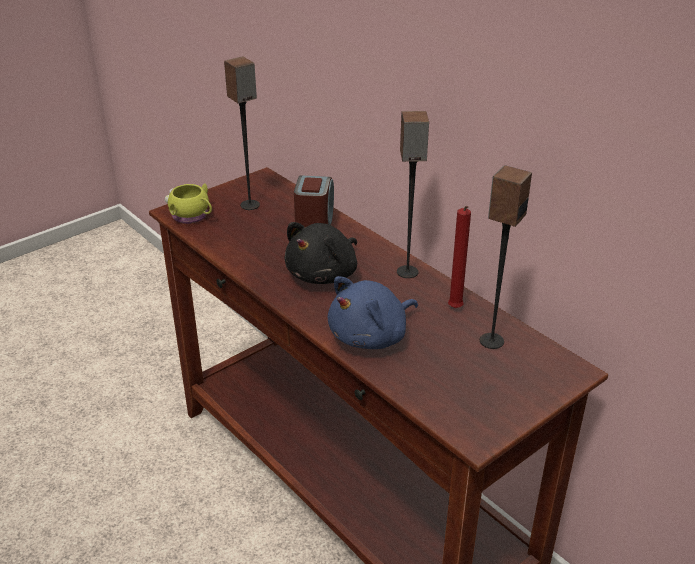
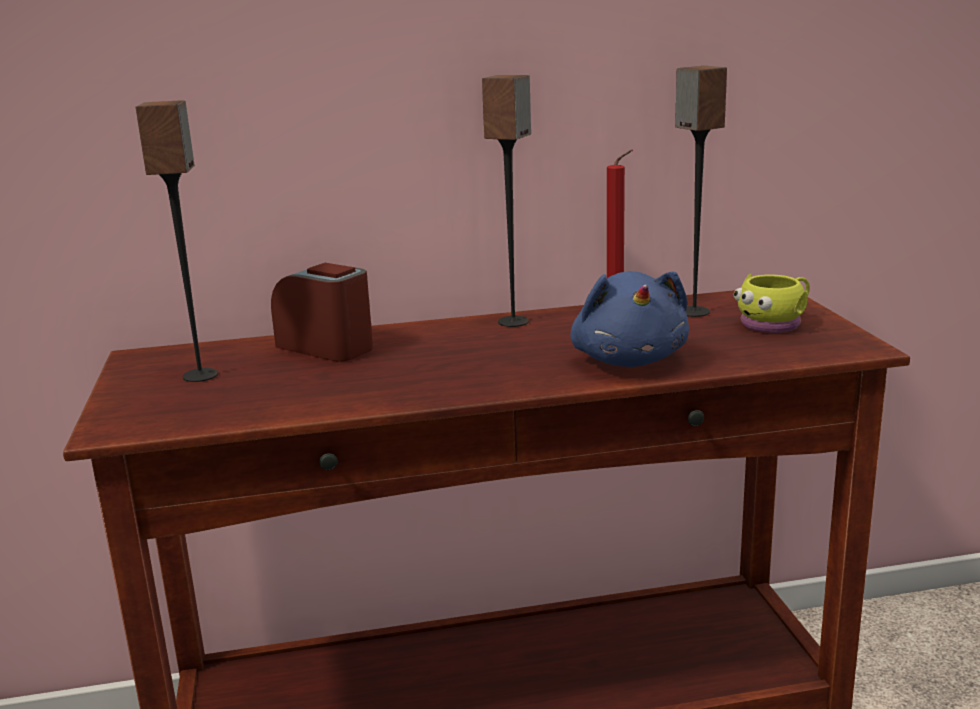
camera: 60 degrees left, 15 degrees down
(192, 216) = (155, 418): yellow mug -> yellow mug (774, 323)
(324, 274) = (458, 361): black plush toy -> none

